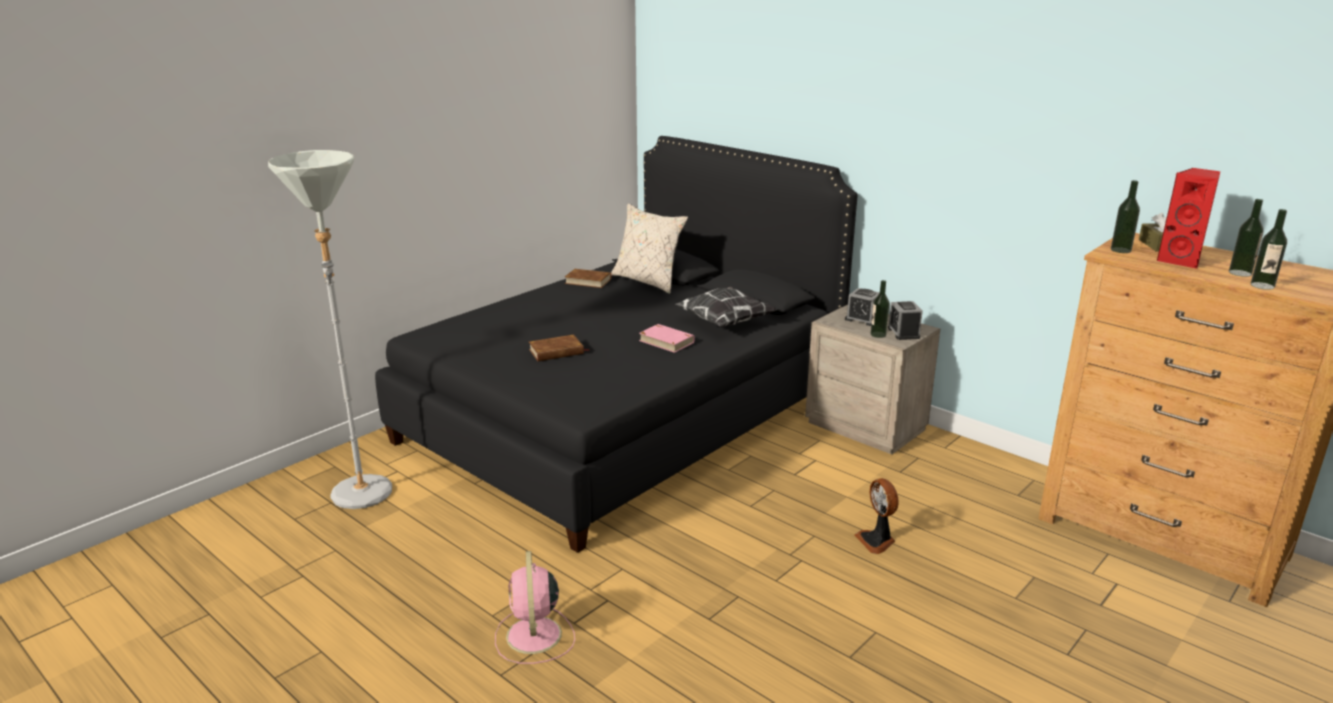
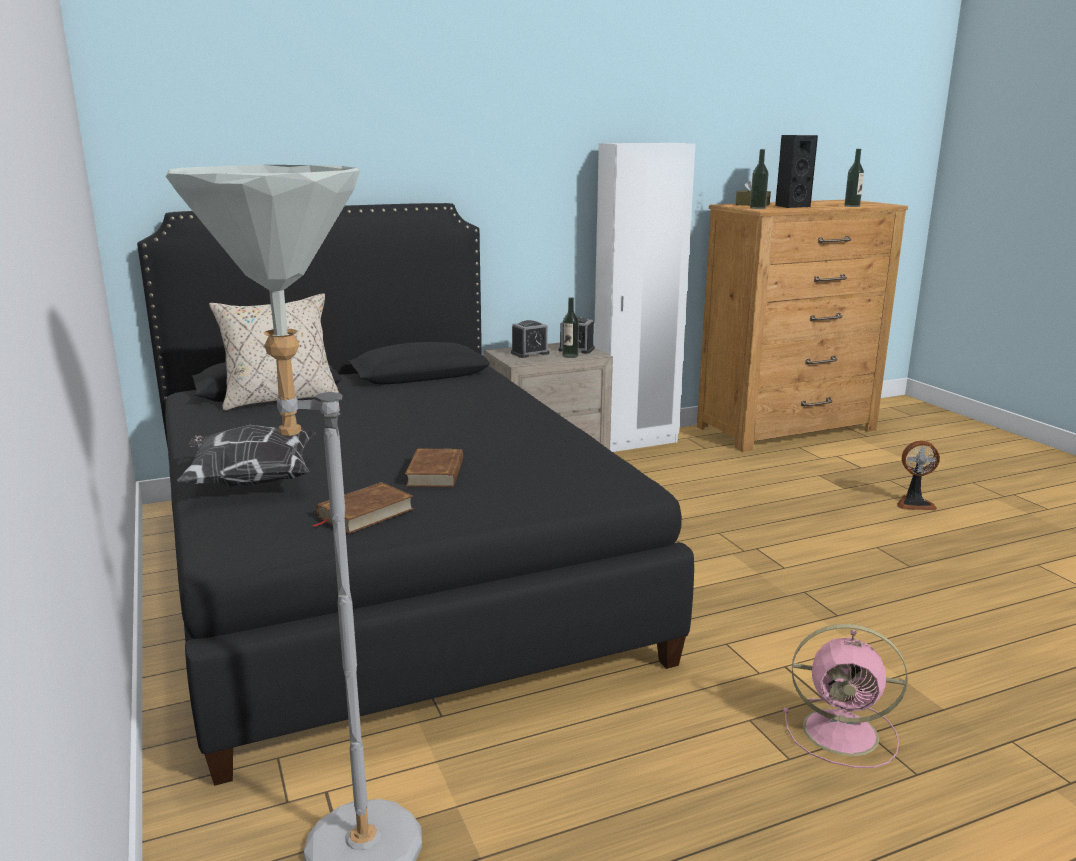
camera: 65 degrees left, 5 degrees down
(588, 281) = (218, 424): brown book -> brown book (365, 513)
(666, 341) = (479, 421): pink book -> none
(725, 322) = (461, 393): pillow -> pillow (251, 481)
(877, 541) = (742, 511): fan -> fan (914, 503)
(976, 455) = (635, 443): none -> white wardrobe
(1181, 261) = (791, 206): red speaker -> black speaker
(1240, 273) = (824, 205): bottle -> none

